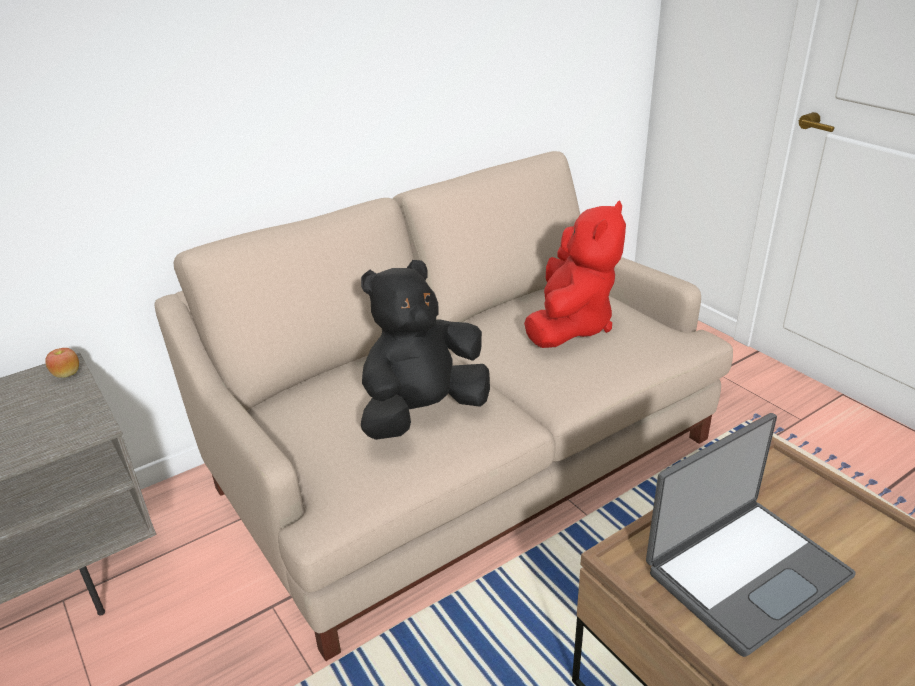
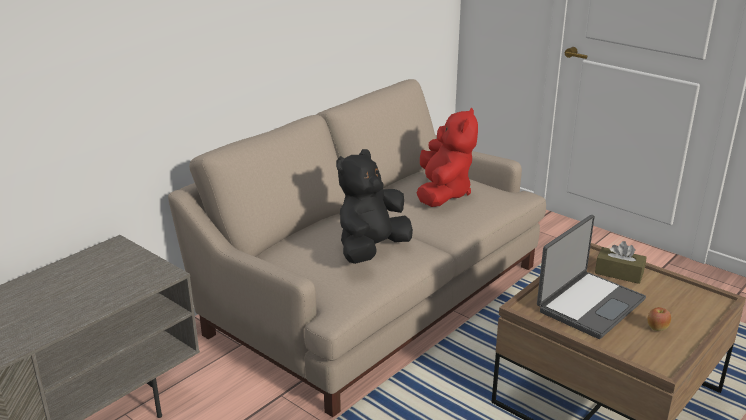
camera: 15 degrees left, 5 degrees down
(67, 374) = (122, 247): apple -> apple (657, 328)
(817, 510) = (619, 273): none -> brown tissue box

